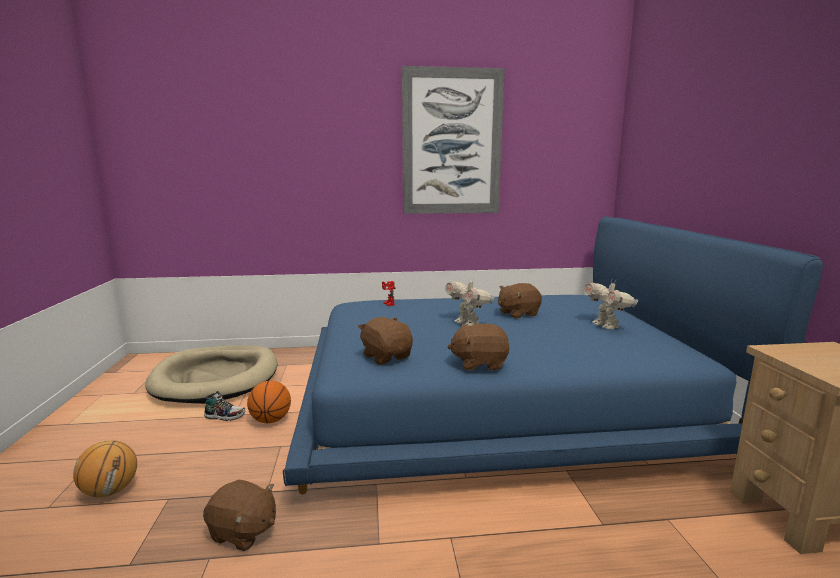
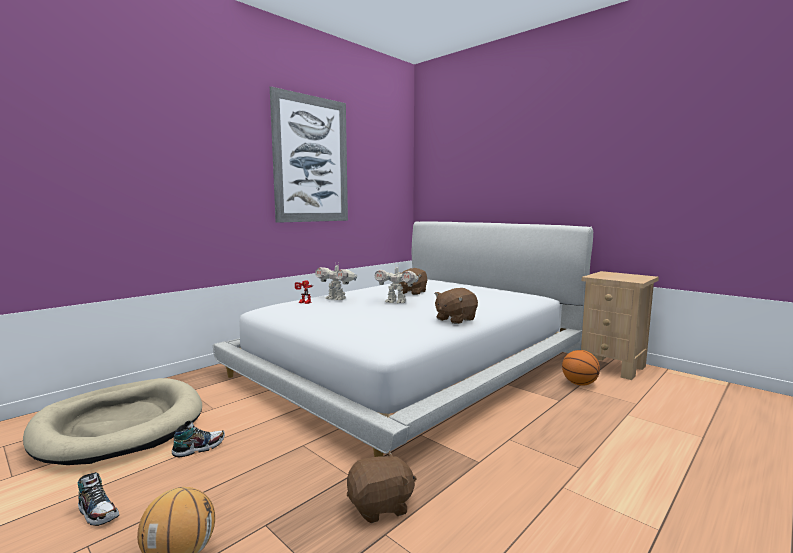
camera: 40 degrees left, 5 degrees down
(126, 438) = (98, 512): none -> shoe
(270, 420) = (257, 433): basketball -> basketball (579, 384)
(386, 357) = (391, 329): brown plush toy -> none
(499, 399) = (413, 362): blue bed -> white bed
(606, 326) = (473, 290): toy robot -> toy robot (336, 299)

